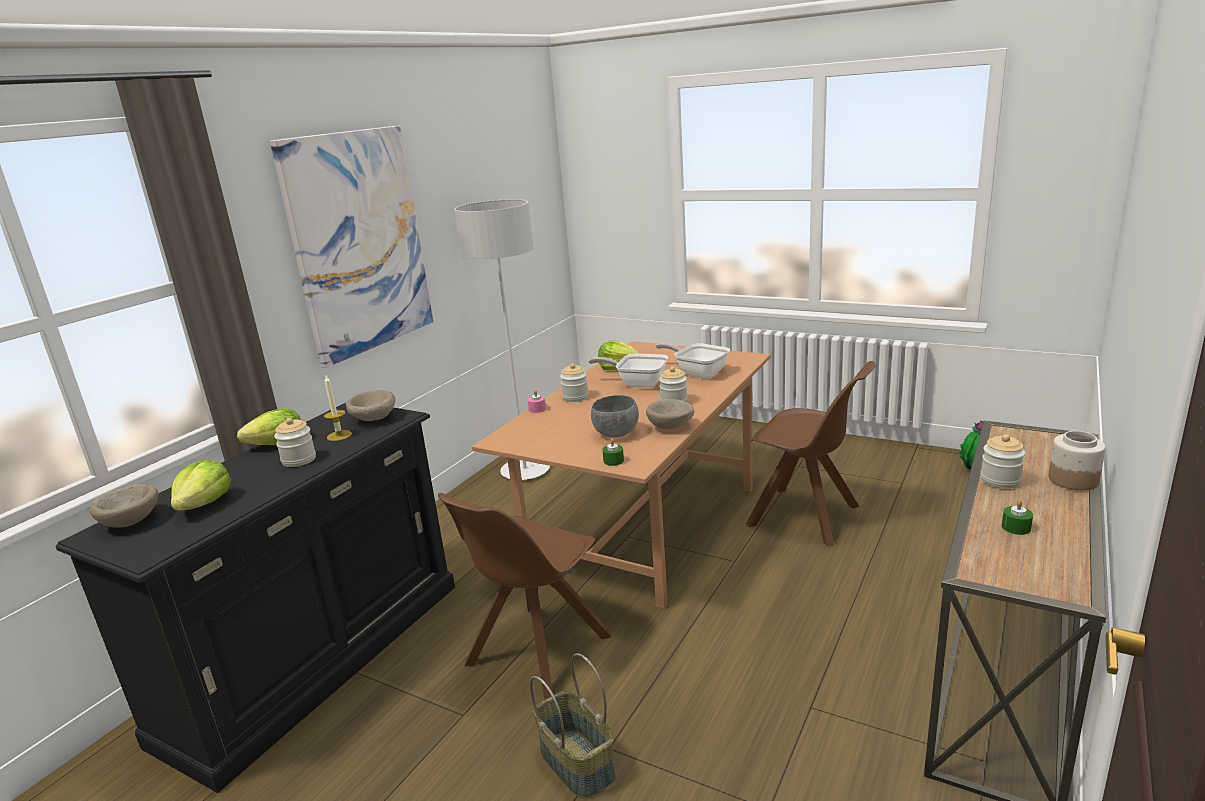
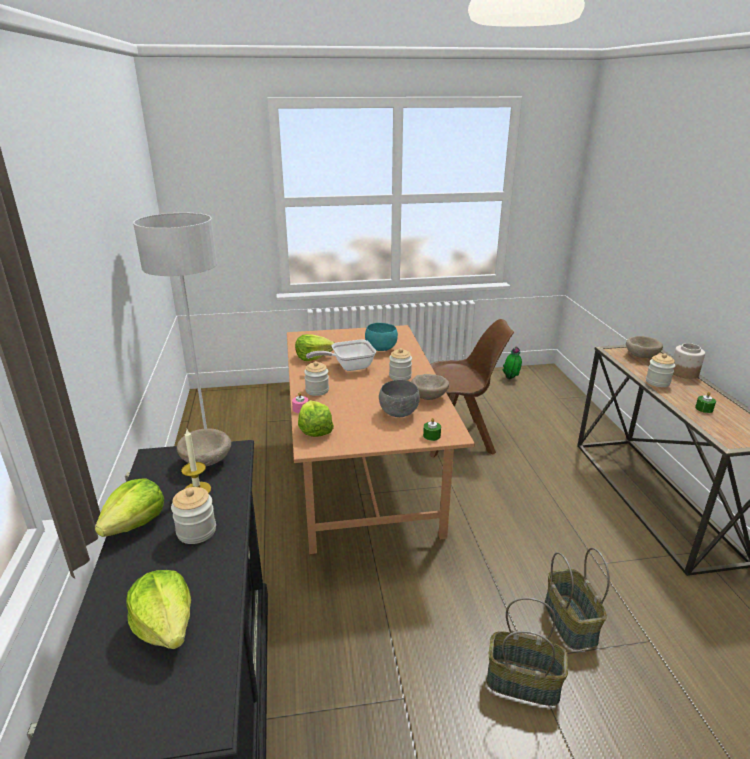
camera: 40 degrees left, 5 degrees up
(132, 521) = (96, 693): beige bowl -> beige bowl (640, 356)
(359, 242) = (81, 272): picture -> none
(521, 428) = (314, 430): none -> lettuce
(535, 652) = (399, 616): brown chair -> none
(698, 372) = (380, 349): frying pan -> turquoise bowl
(698, 743) = (571, 622): none -> basket

